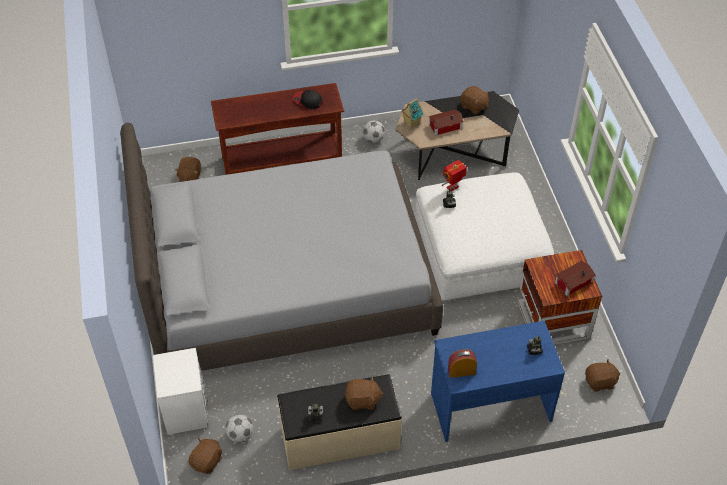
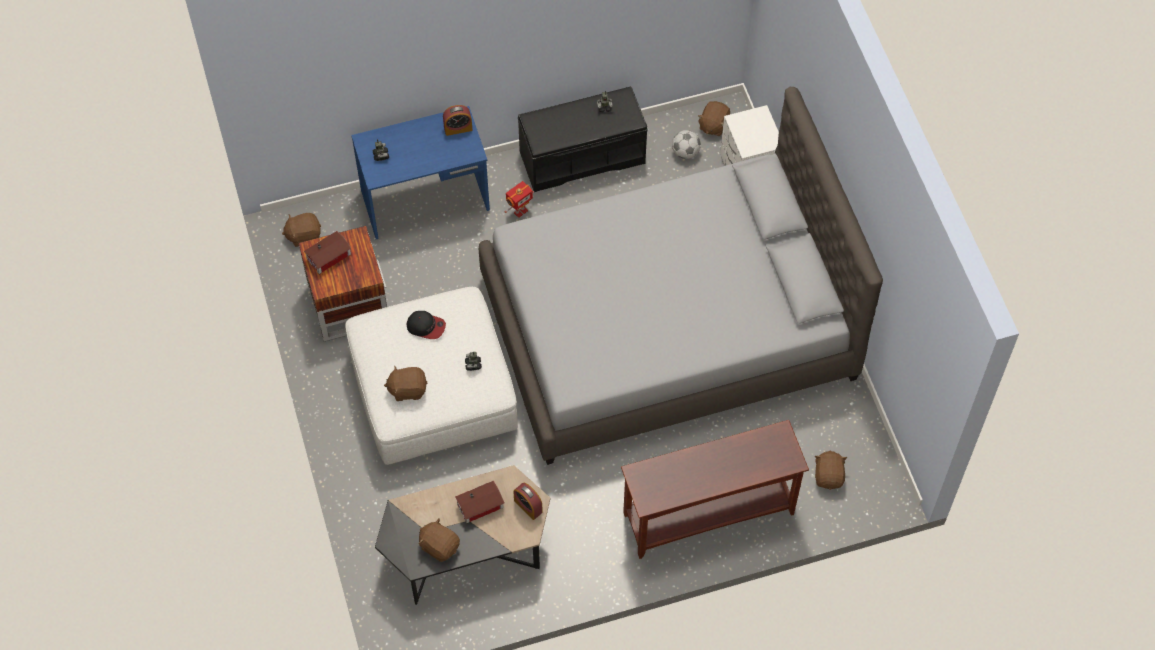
camera: 175 degrees right, 10 degrees up
(307, 101) = (674, 479): cap -> cap (426, 326)
(340, 438) = (582, 156): beige bench -> black bench
(363, 400) = (558, 126): brown plush toy -> brown plush toy (407, 389)
(373, 139) = (583, 563): football -> none
(411, 124) = (528, 506): toy house -> alarm clock
(453, 188) = (468, 393): toy robot -> toy robot (520, 211)

